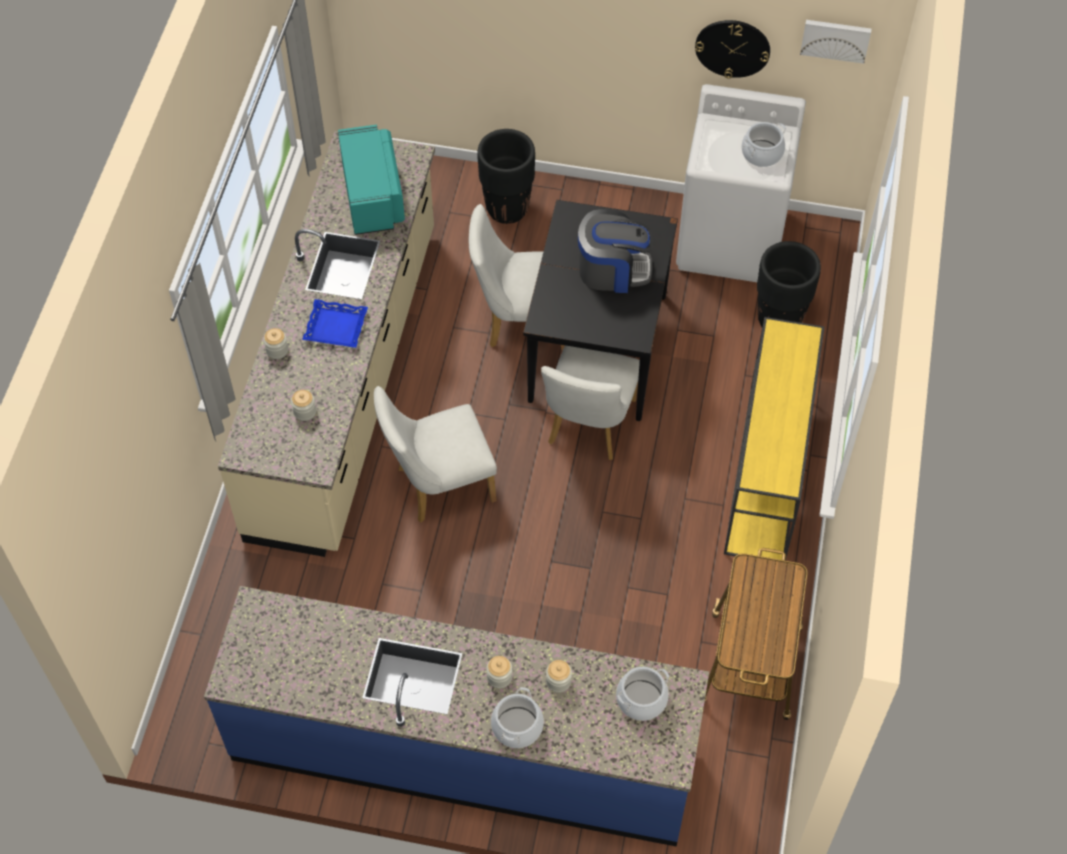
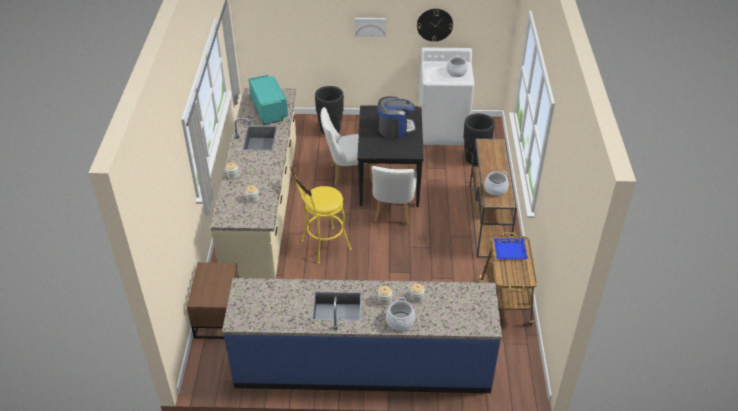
camera: 10 degrees left, 15 degrees down
(227, 607) = (219, 315): none -> brown nightstand
(336, 327) = (261, 162): blue tray -> blue tray (510, 251)
(438, 486) = (322, 246): white chair -> yellow stool
(641, 700) = (463, 300): cooking pot -> cooking pot (495, 189)
(767, 475) = (488, 221): yellow console table -> brown console table
(835, 39) = (483, 11): picture -> picture (370, 26)

